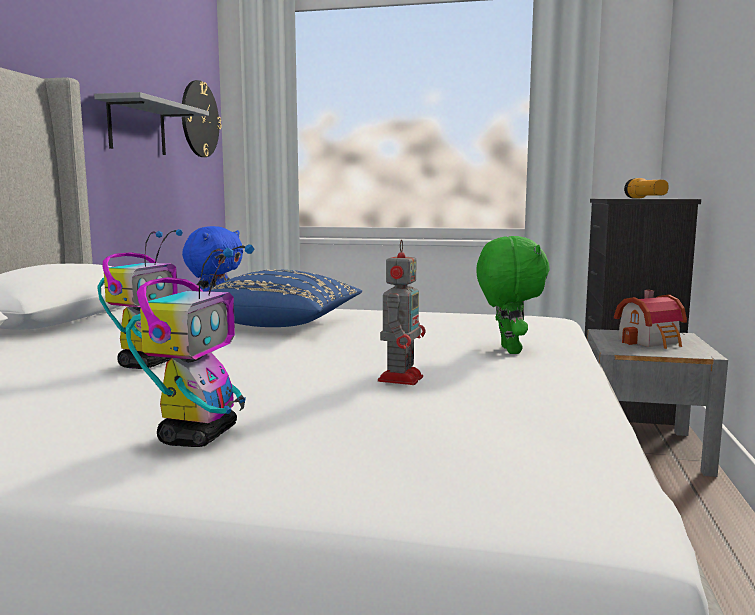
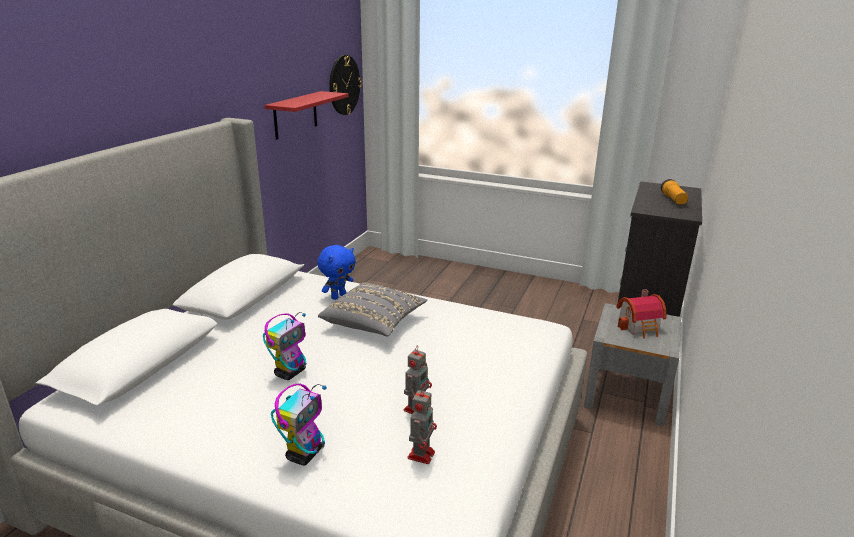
camera: 10 degrees right, 15 degrees up
(137, 128) = (295, 115): grey shelf -> red shelf
(282, 325) = (374, 323): blue pillow -> grey pillow
(446, 415) = (421, 454): none -> toy robot
(508, 350) = (495, 376): green plush toy -> none

